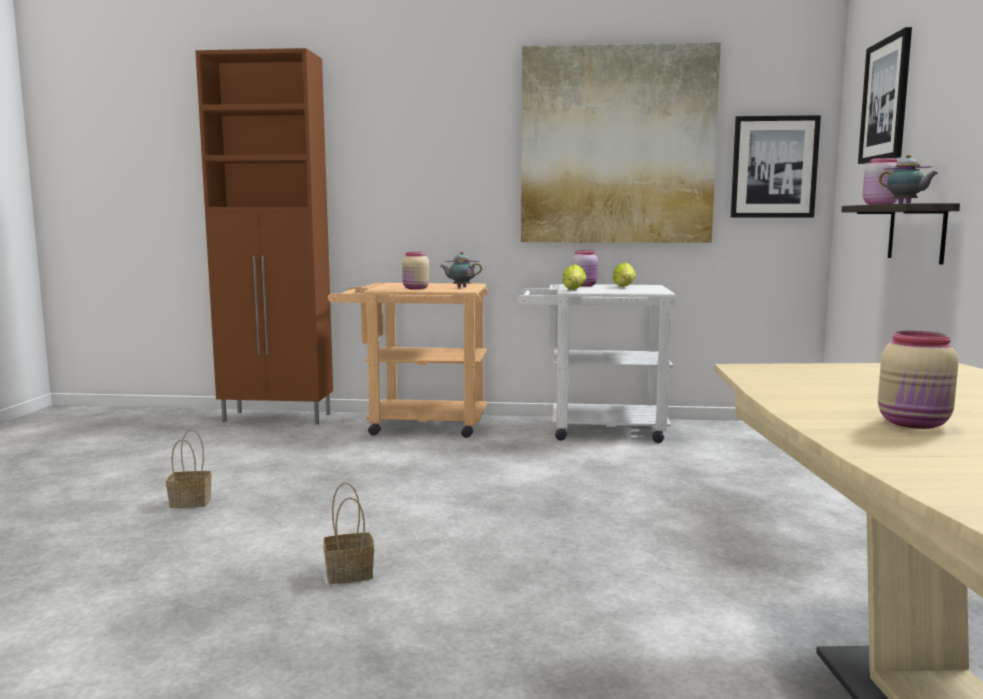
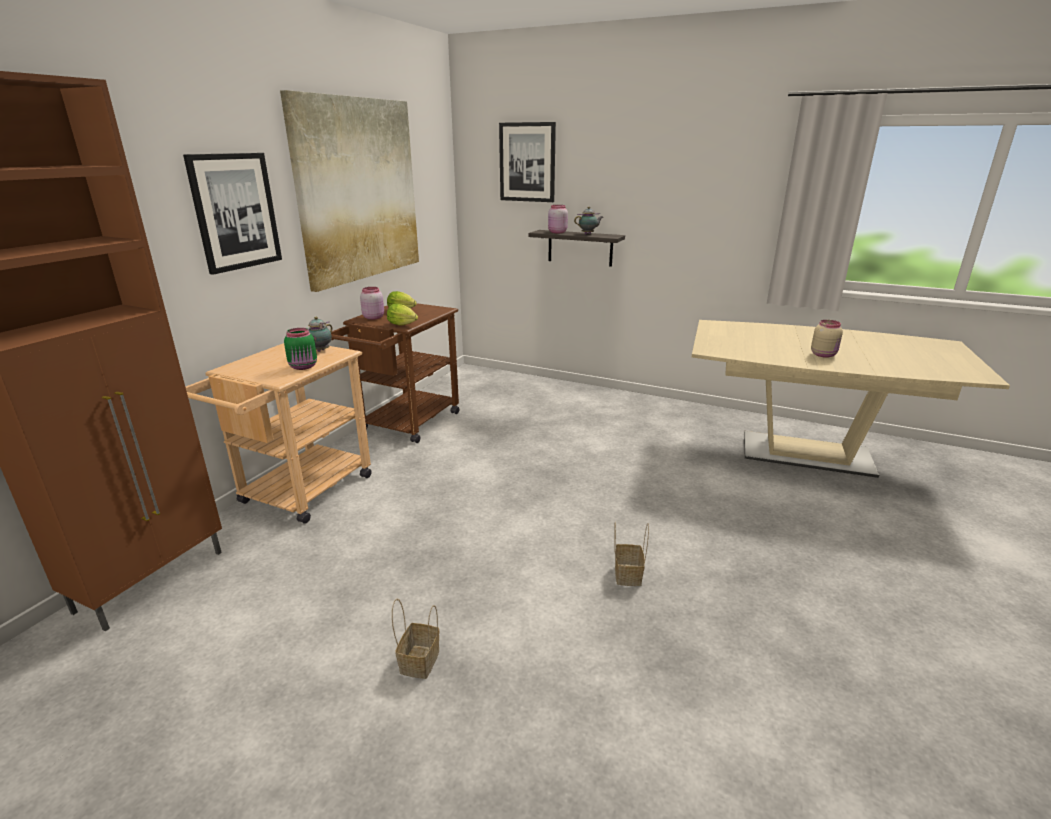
camera: 70 degrees left, 15 degrees up
(415, 288) = (304, 367): beige jar -> green jar
(595, 429) = (405, 424): white cart -> brown cart
(774, 167) = (434, 199): picture -> picture (235, 212)

